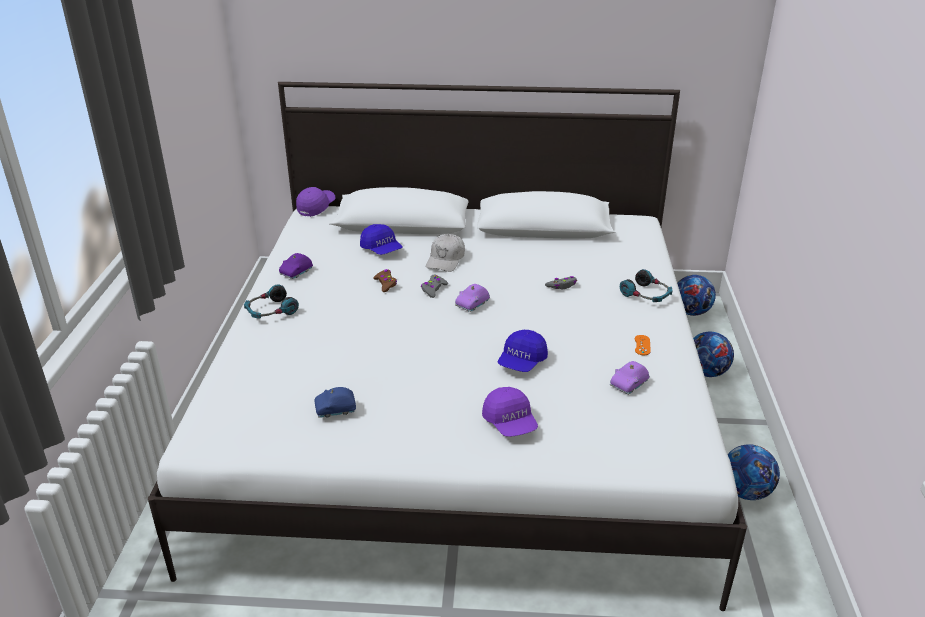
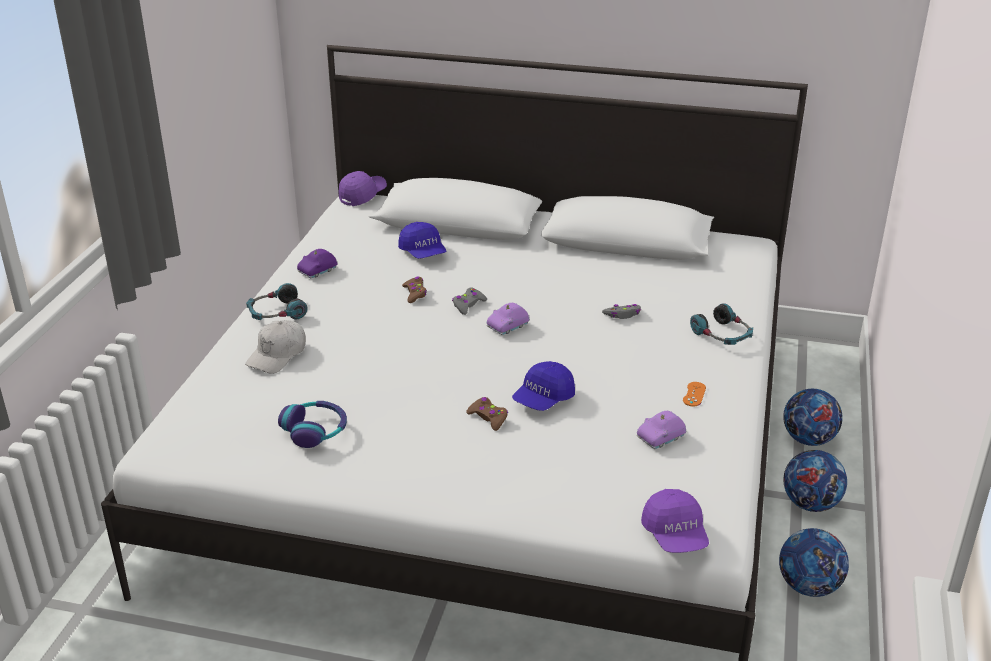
camera: 10 degrees right, 0 degrees up
(336, 410) = (315, 430): blue toy car -> headphones
(446, 260) = (494, 271): white cap -> white cap (278, 355)
(481, 383) = (488, 418): none -> brown game controller
(510, 423) = (506, 466): purple cap -> purple cap (675, 535)
(691, 312) = (814, 363): football -> football (810, 504)

